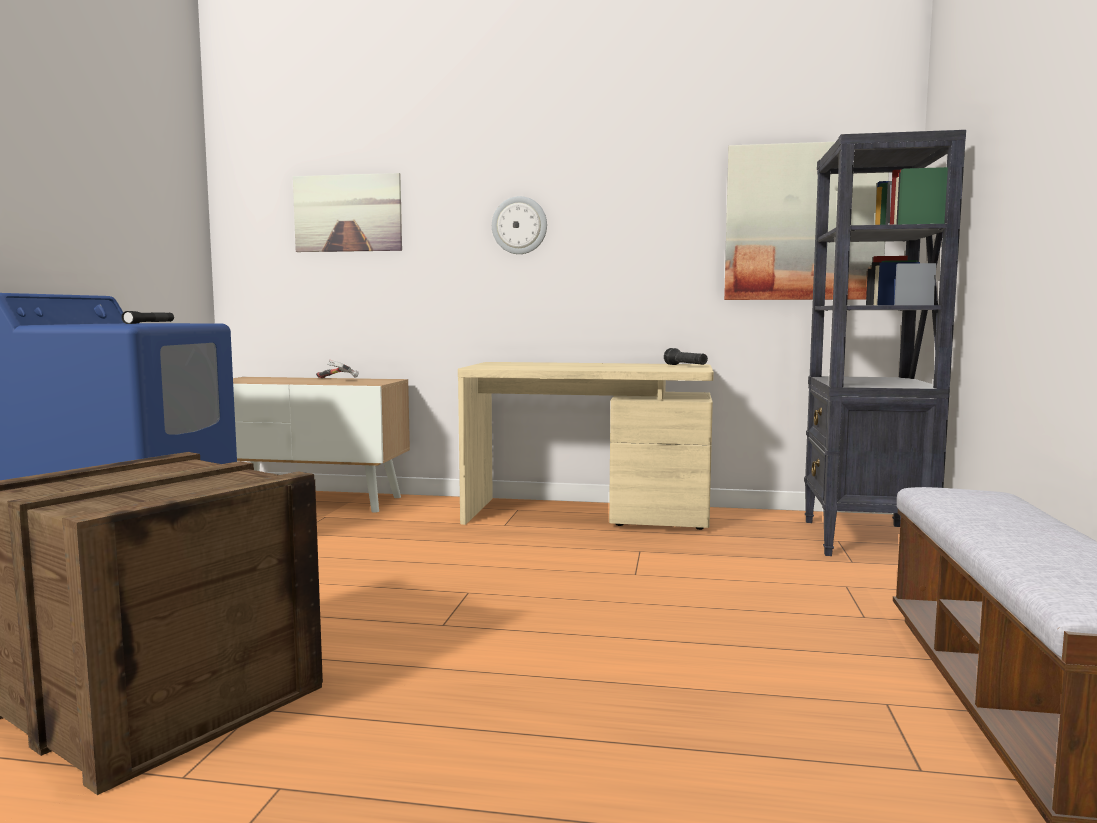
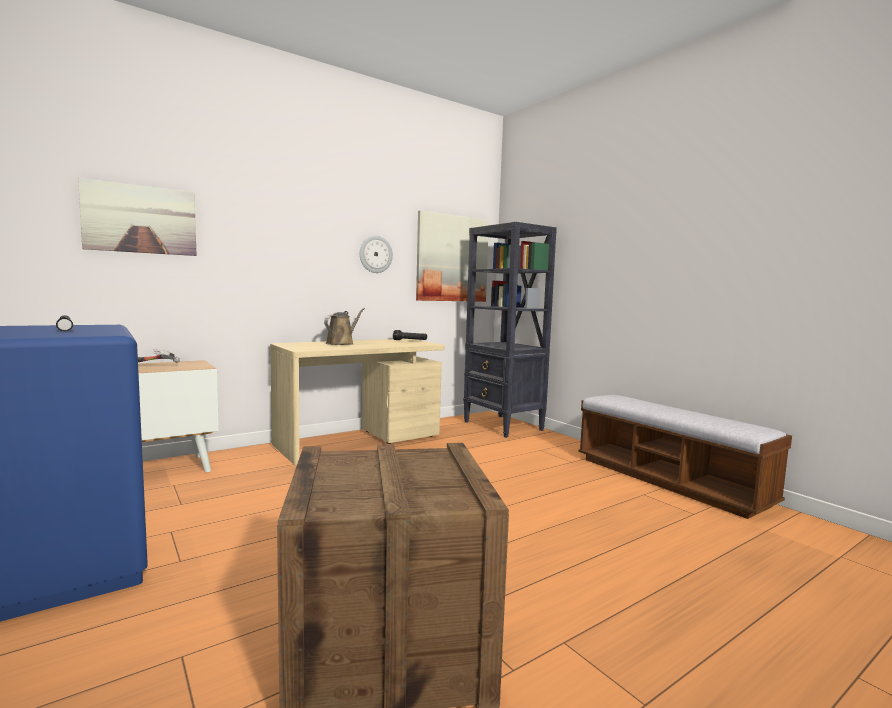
camera: 45 degrees left, 0 degrees up
(519, 225) = (293, 245): wall clock -> wall clock (375, 254)
(566, 364) = (341, 343): none -> brown watering can

